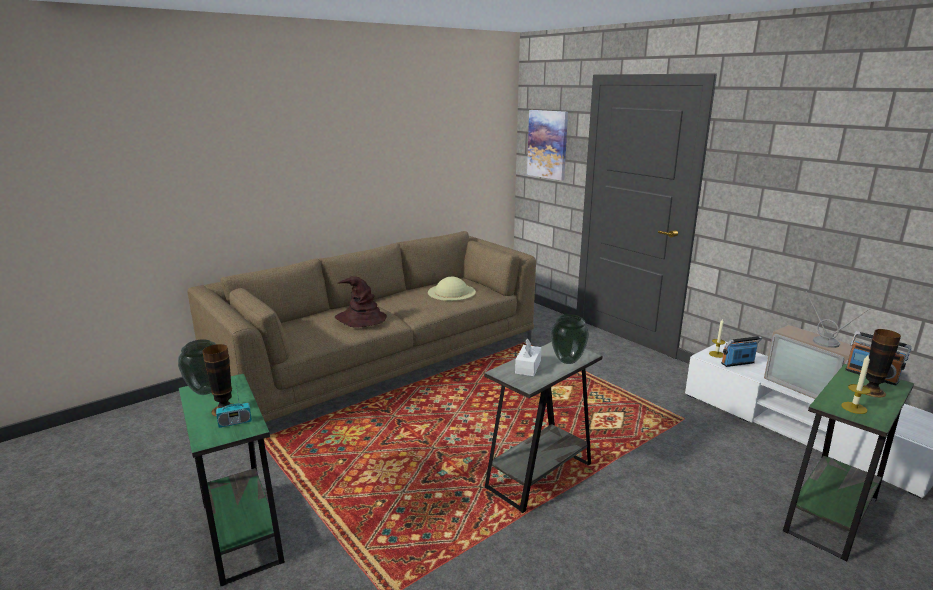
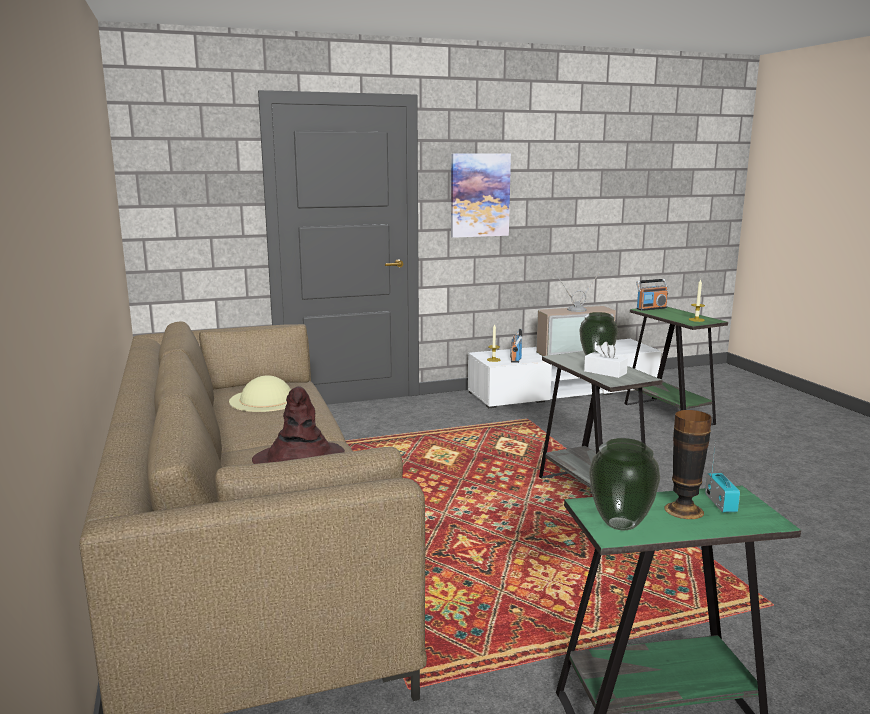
camera: 70 degrees left, 5 degrees down
(547, 144) = (188, 186): picture -> picture (479, 195)
(871, 391) = (673, 313): vase -> none

